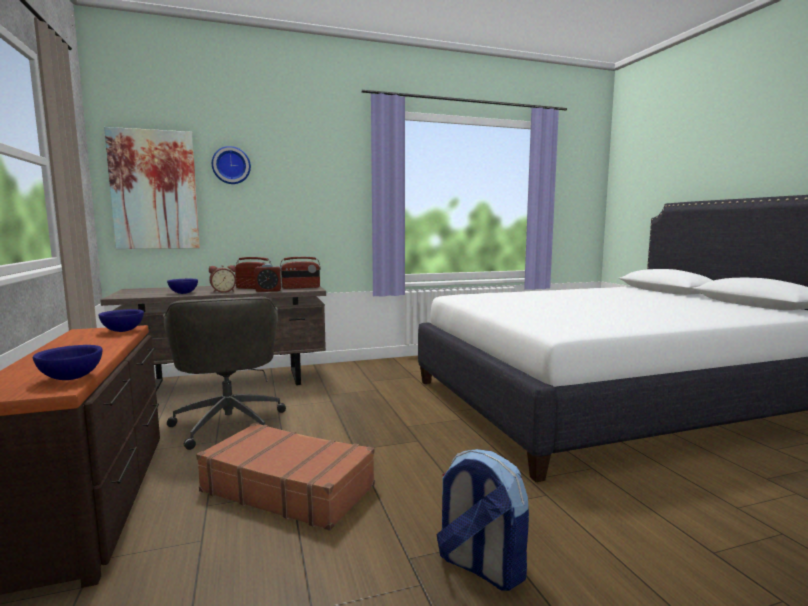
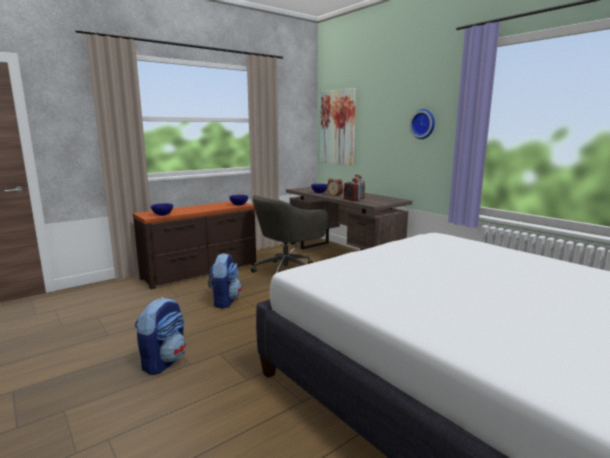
camera: 70 degrees right, 5 degrees up
(231, 165) = (372, 108): wall clock -> wall clock (423, 124)
(288, 488) = (224, 301): brown suitcase -> backpack
(301, 287) = (376, 202): radio -> none

